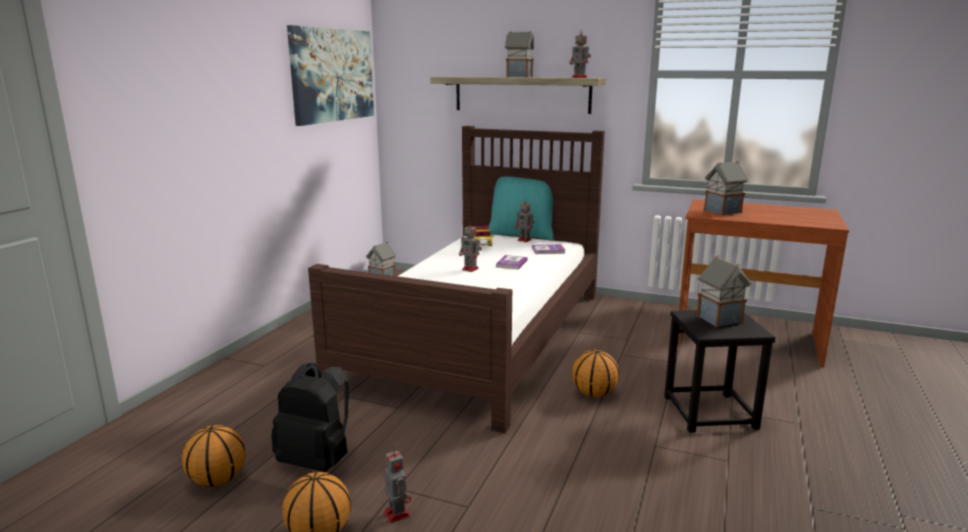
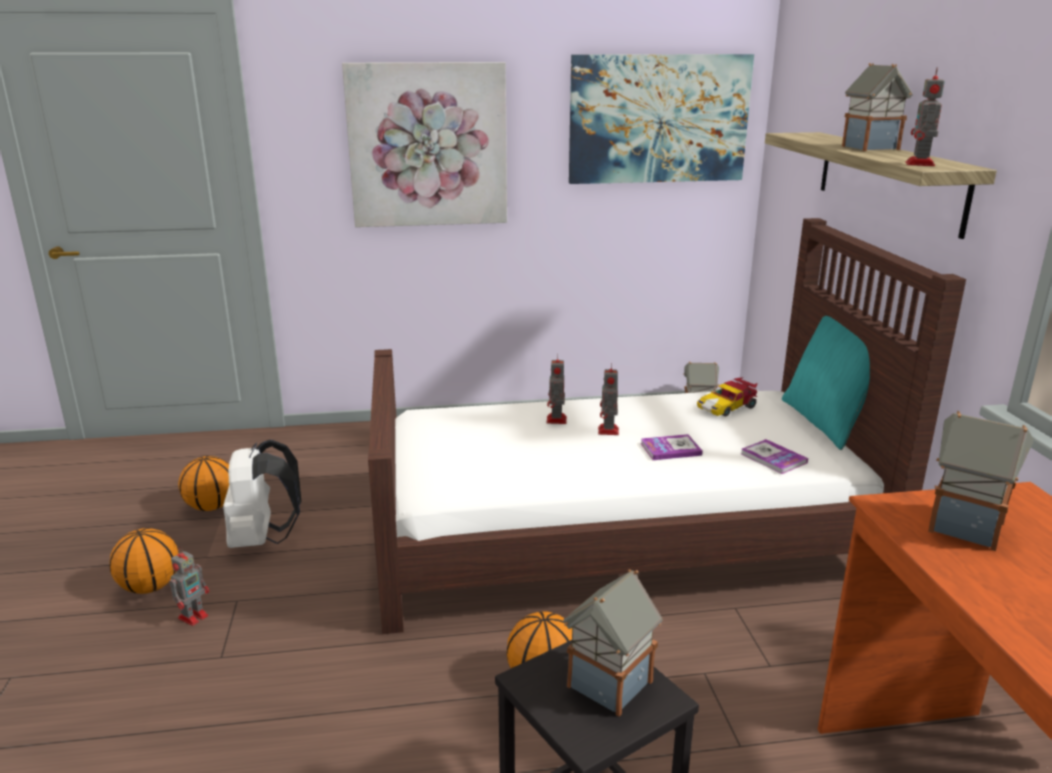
camera: 60 degrees right, 5 degrees up
(210, 100) = (428, 145): none -> picture
(317, 461) = (262, 539): black backpack -> white backpack
(525, 240) = (794, 430): toy robot -> toy robot (556, 420)

